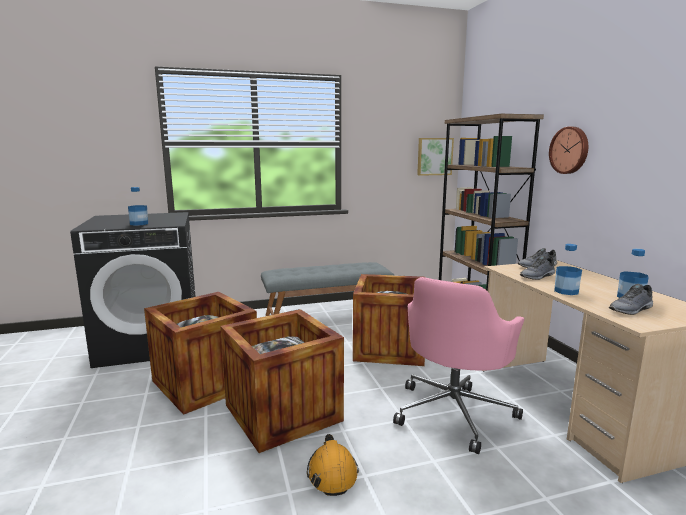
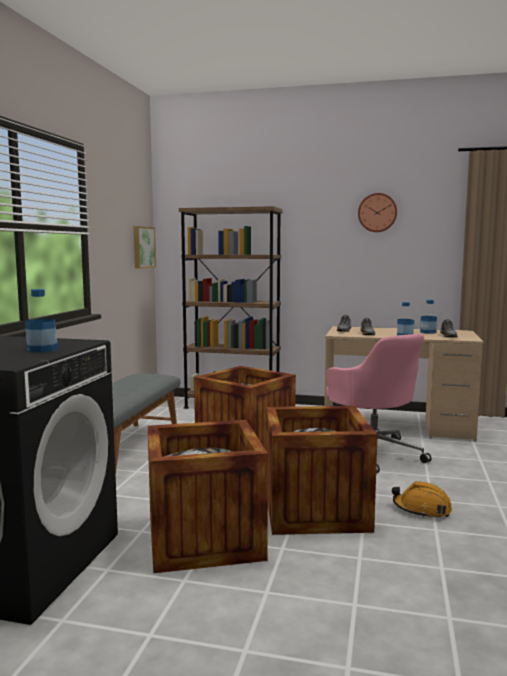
camera: 60 degrees left, 5 degrees down
(570, 150) = (313, 239): wall clock -> wall clock (377, 212)

